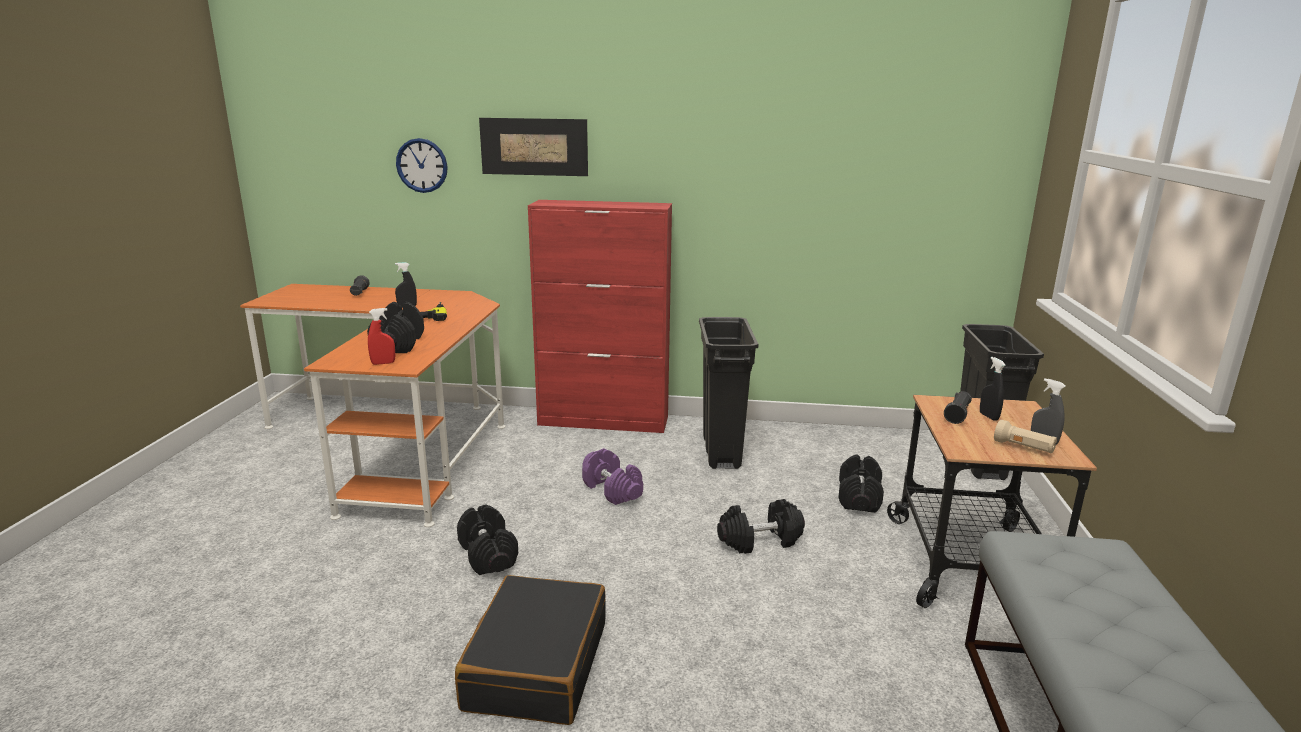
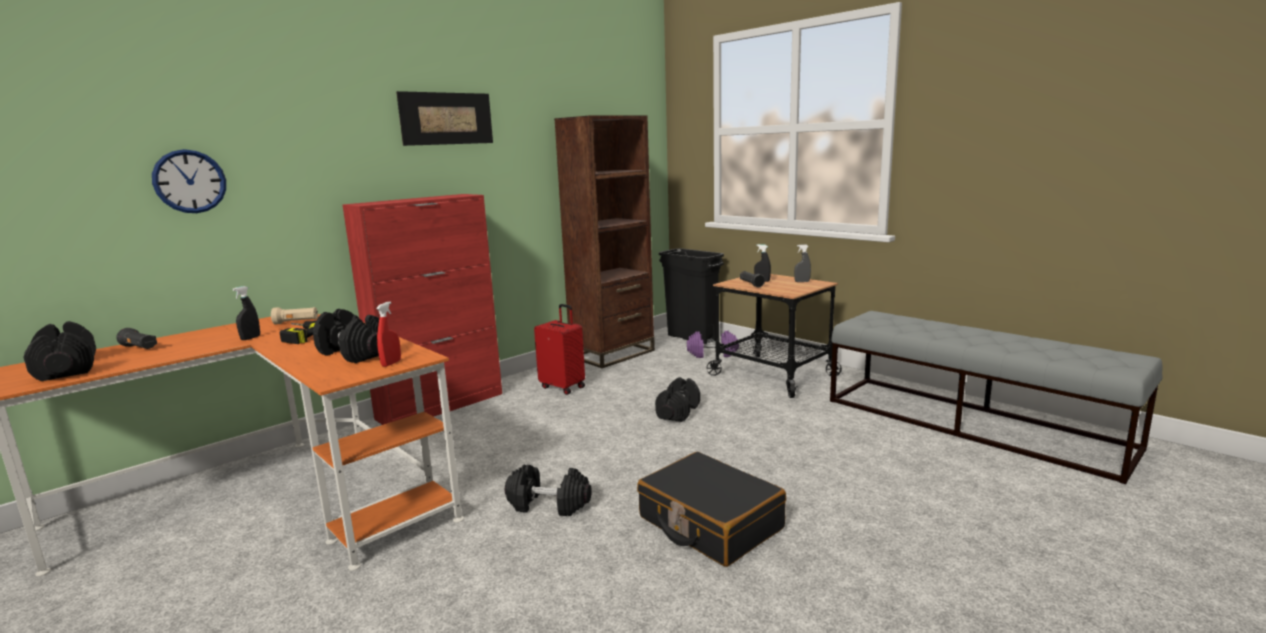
camera: 50 degrees left, 5 degrees down
(534, 147) = (327, 152): picture -> picture (446, 118)
(612, 490) = (544, 433): purple dumbbell -> purple dumbbell (712, 354)
(721, 452) = (563, 387): black trash can -> red suitcase
(843, 439) = (612, 354): none -> brown bookcase
(858, 497) = (677, 373): black dumbbell -> black dumbbell (66, 369)
(1023, 448) = (803, 285): beige flashlight -> beige flashlight (296, 322)

